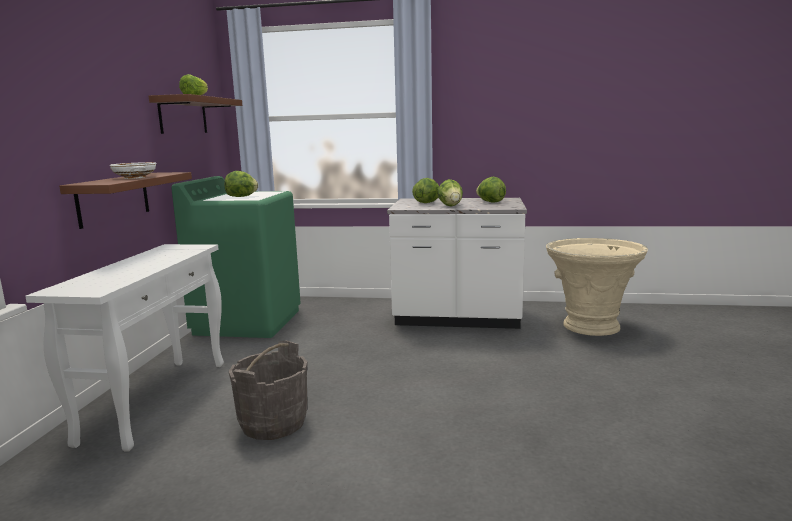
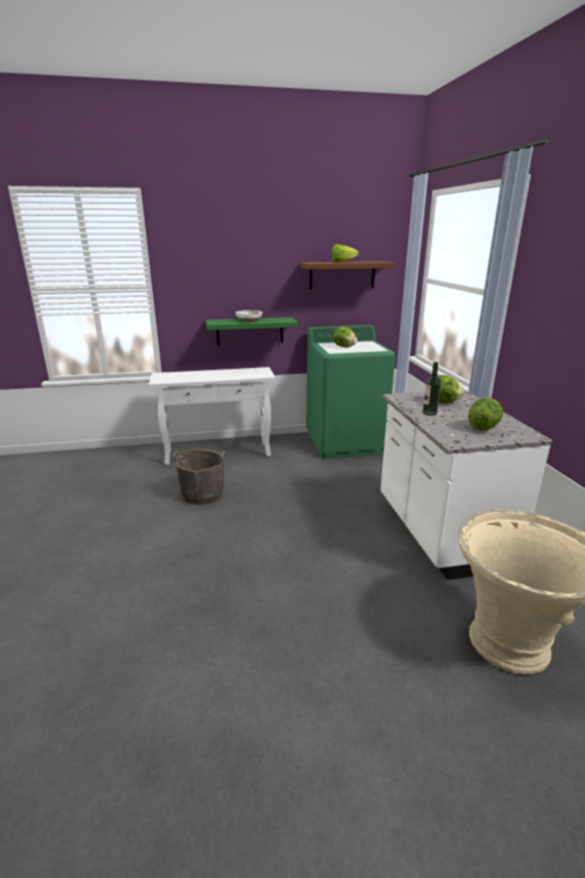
camera: 70 degrees right, 10 degrees up
(113, 199) = (250, 331): brown shelf -> green shelf
(450, 206) = (429, 413): lettuce -> bottle

